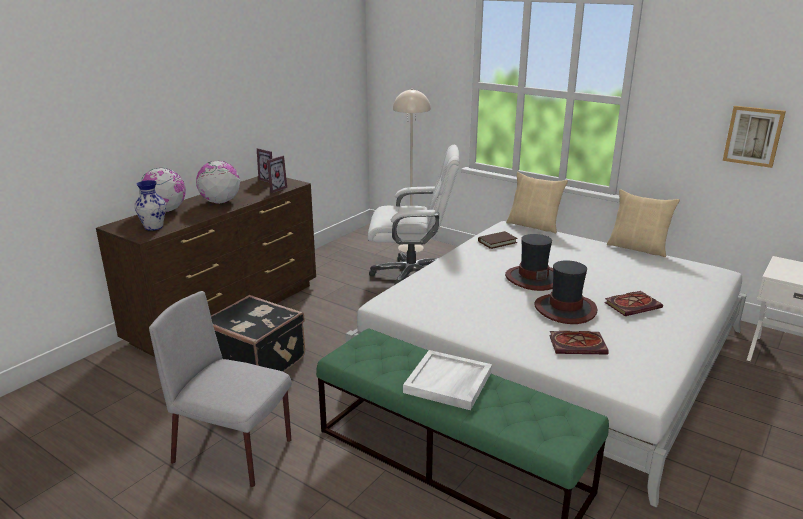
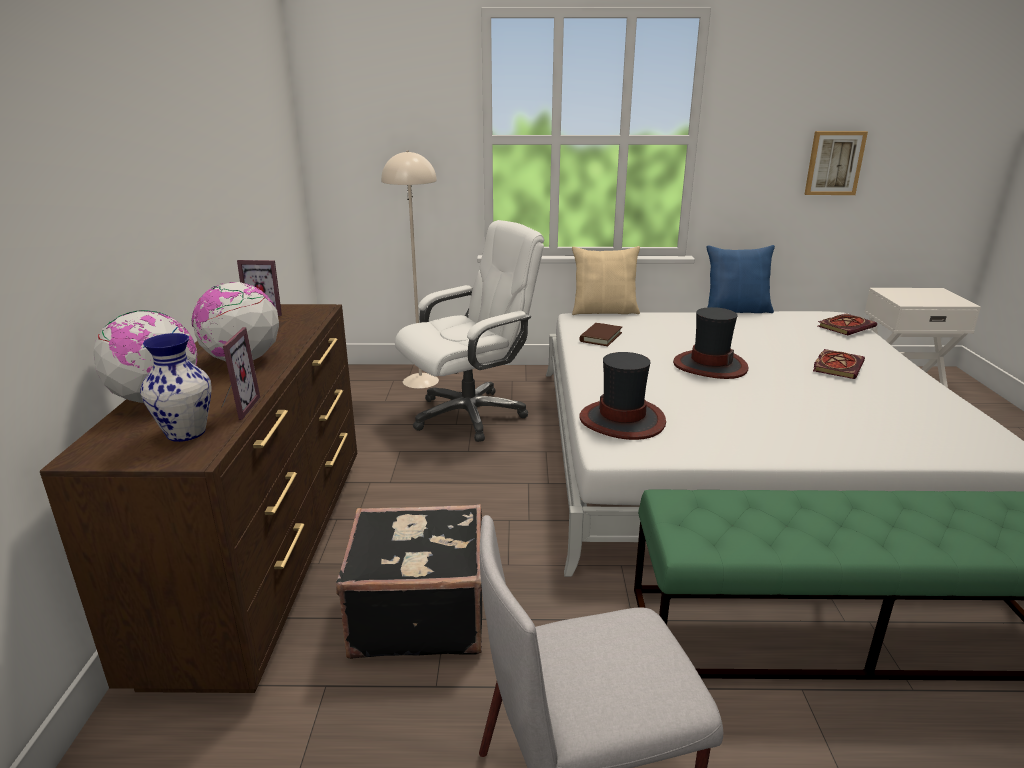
camera: 35 degrees left, 0 degrees up
(274, 189) = (301, 322): picture frame -> picture frame (236, 408)
(448, 382) = (860, 522): white tray -> none
(565, 309) = (798, 389): hat -> hat (622, 420)
(578, 344) = (875, 423): book -> book (846, 326)
(638, 248) = (736, 310): beige pillow -> blue pillow

